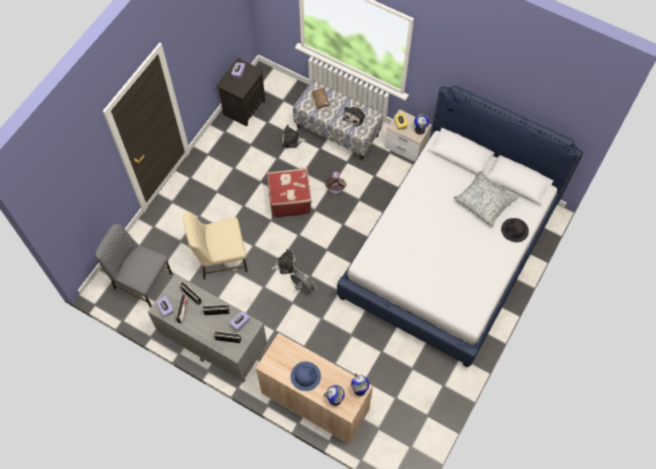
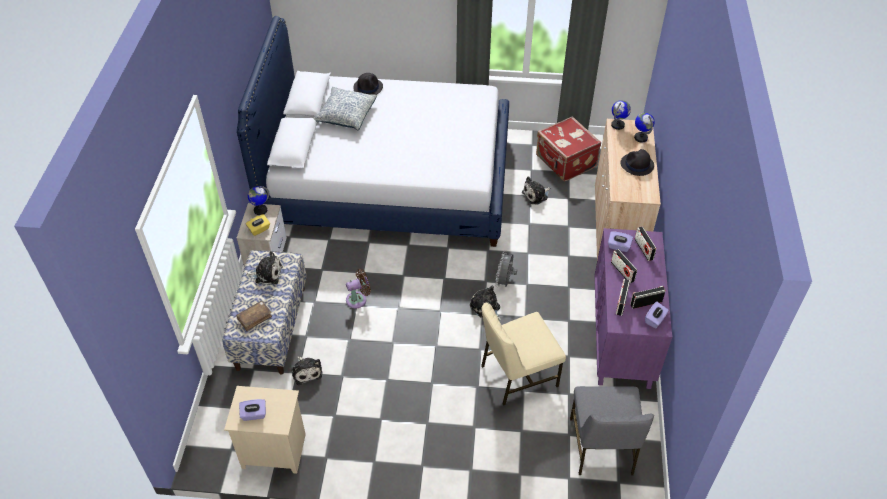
camera: 115 degrees left, 15 degrees down
(213, 342) = (622, 336): grey dresser -> purple dresser
(220, 258) = (517, 375): beige chair -> beige chair turned 105 degrees clockwise
(244, 107) = (272, 452): black nightstand -> beige nightstand
(289, 199) = (397, 338): red suitcase -> red suitcase (565, 162)
(305, 376) = (637, 165): blue hat -> black hat
(380, 356) = (536, 195): none -> plush toy

